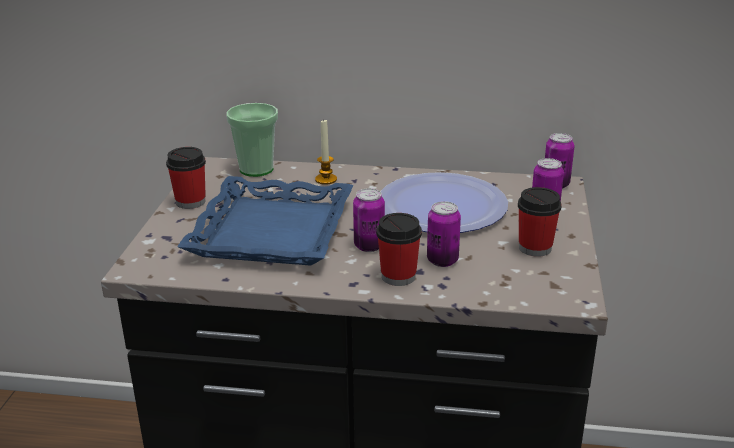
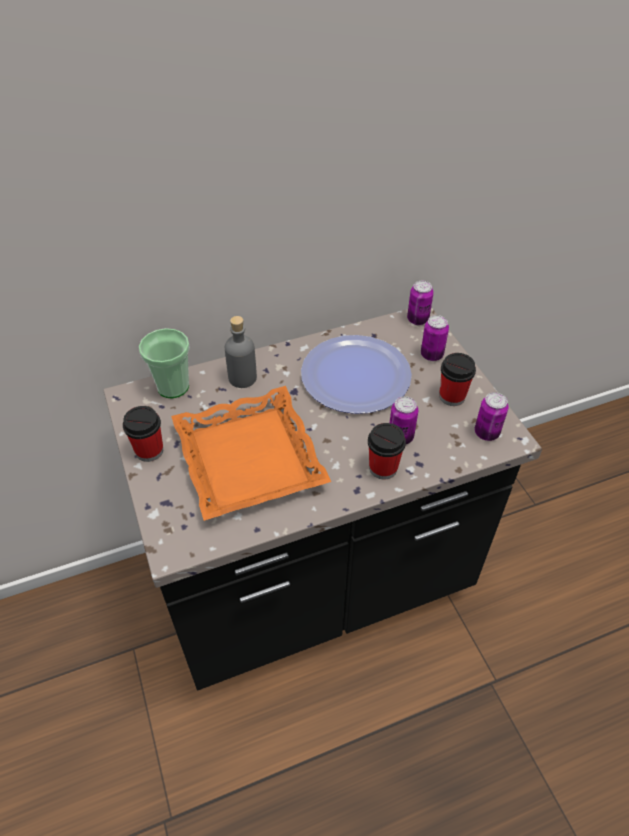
camera: 30 degrees left, 20 degrees up
(273, 232) = (250, 458): blue tray -> orange tray
(326, 179) = (242, 378): candle -> grey bottle
(369, 246) = (337, 443): can -> can (486, 433)

